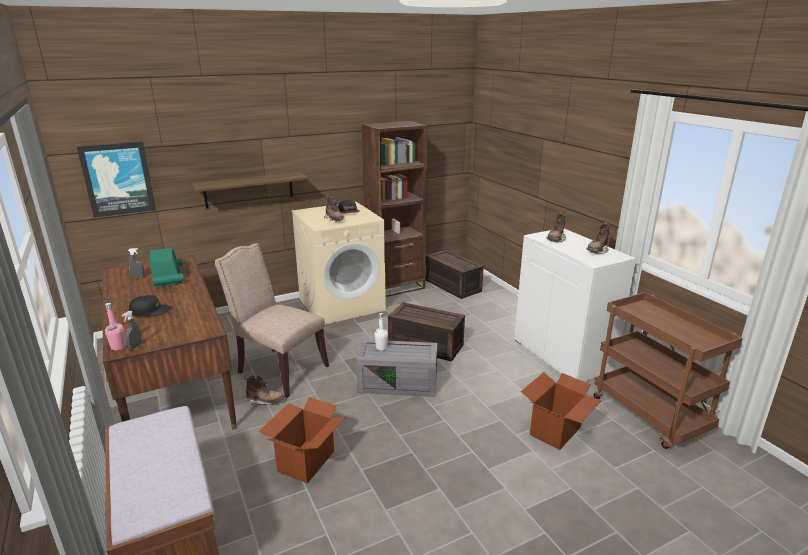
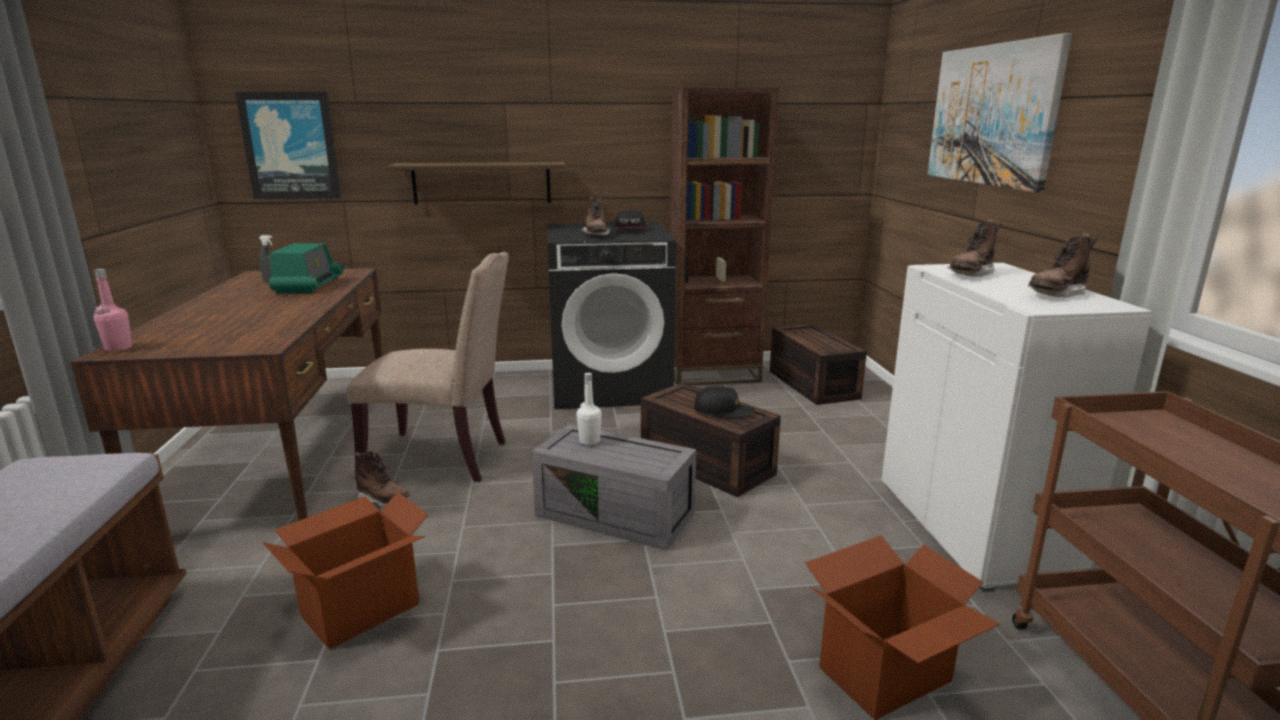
camera: 20 degrees right, 5 degrees down
(135, 347) = (139, 351): grey spray bottle -> none
(151, 311) = (227, 316): black cap -> black cap (723, 411)
(279, 369) = (443, 458): beige chair -> beige chair turned 135 degrees clockwise
(342, 304) = (610, 386): beige washing machine -> black washing machine
(545, 147) = (992, 115): none -> picture

